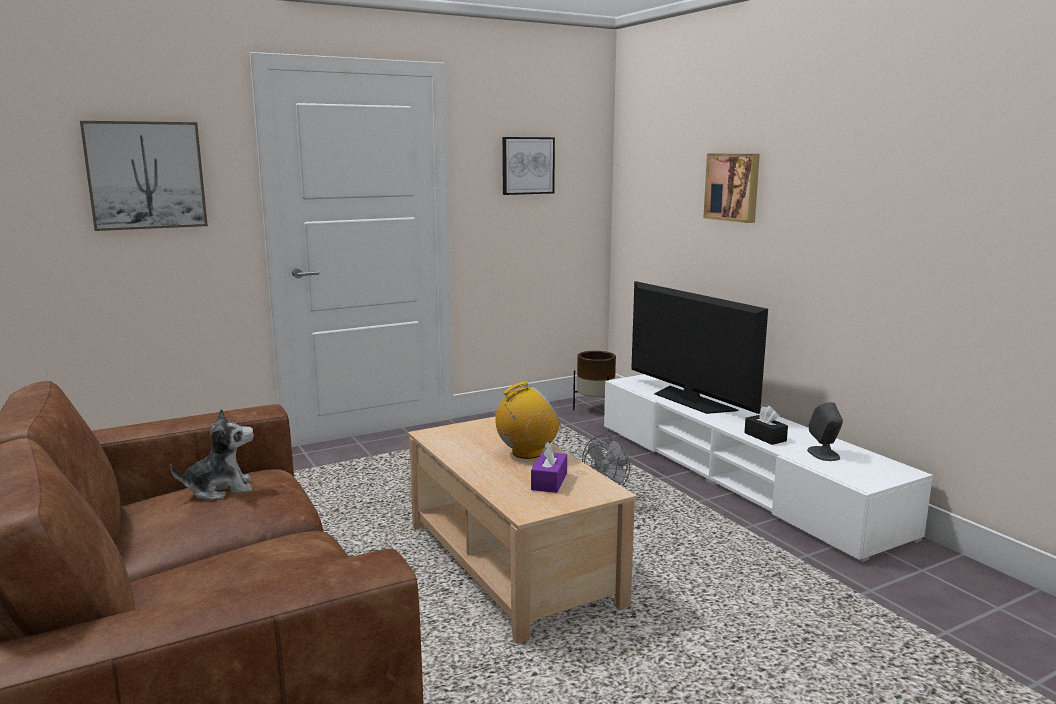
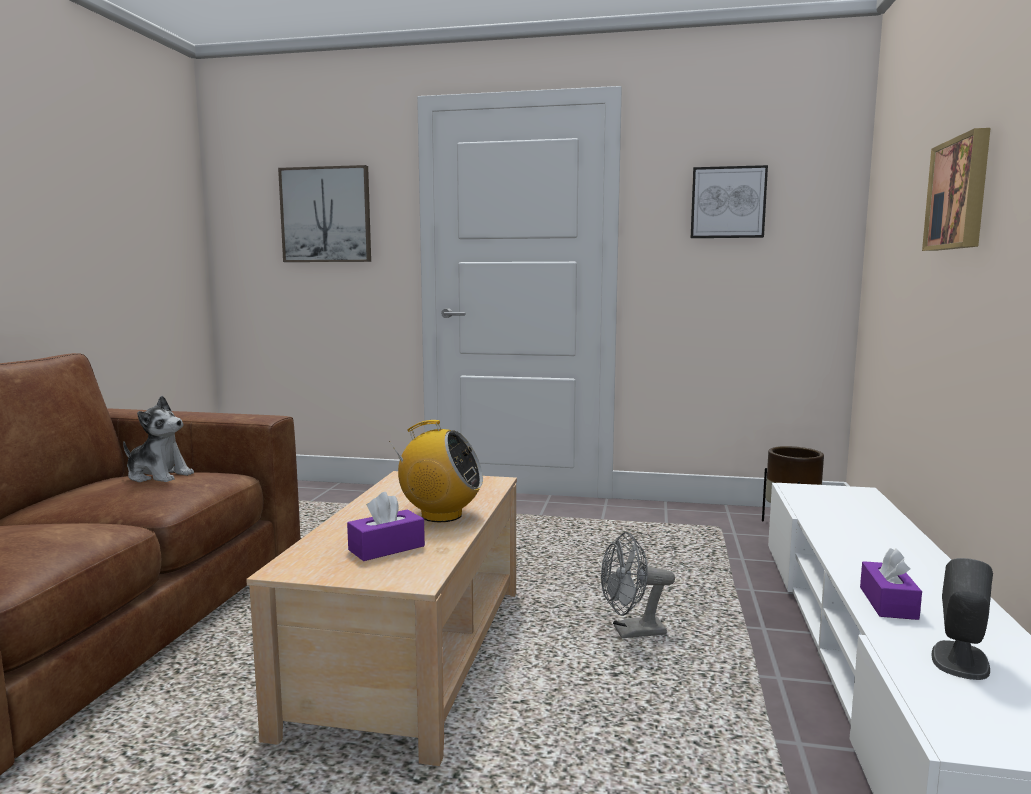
camera: 40 degrees right, 5 degrees down
(691, 401) = (852, 528): television -> none
(765, 437) = (888, 603): black tissue box -> purple tissue box

